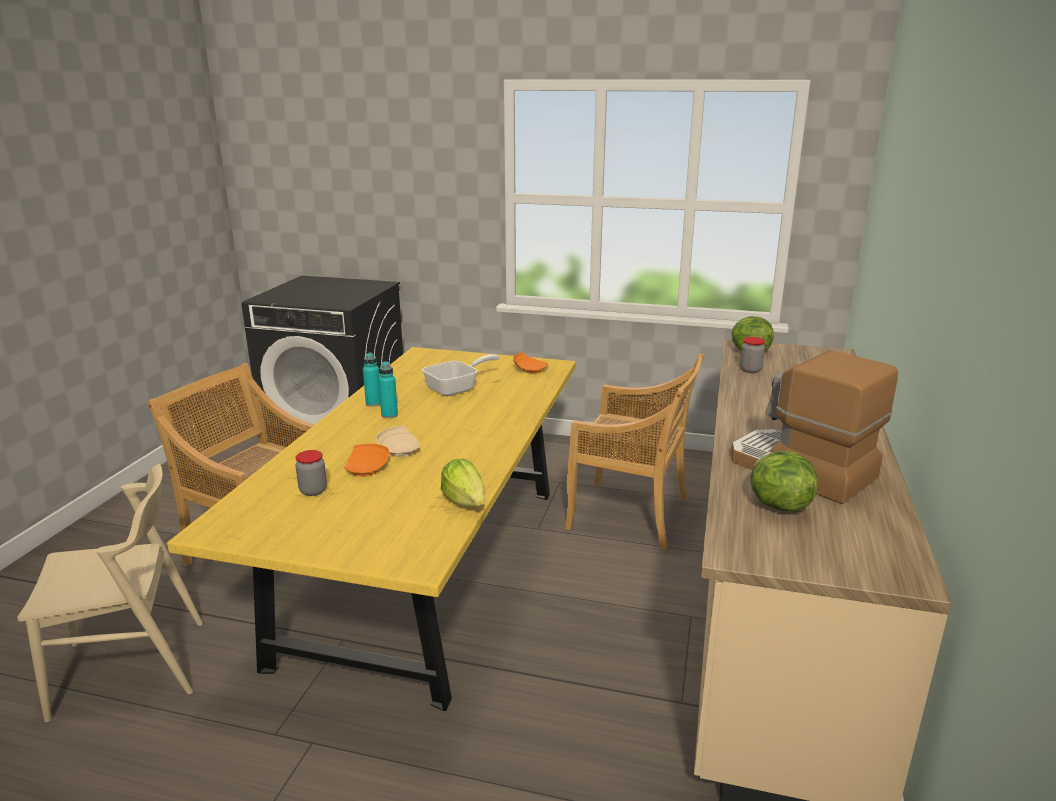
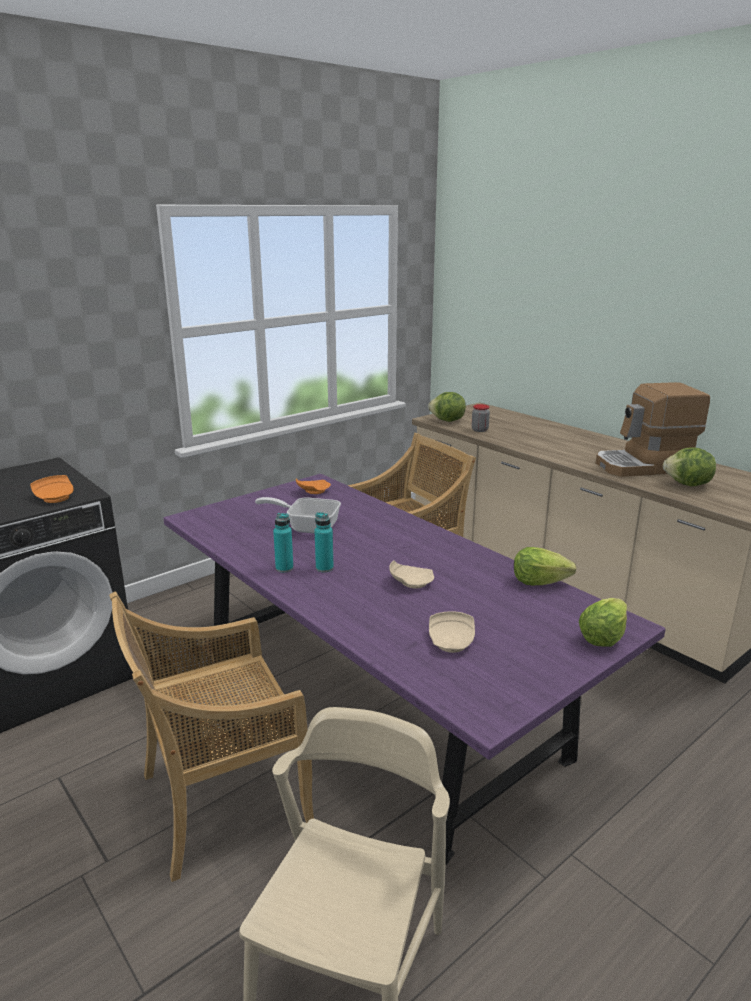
camera: 55 degrees left, 0 degrees up
(313, 490) = (452, 641): jar -> beige plate
(367, 469) = (433, 606): orange plate -> orange plate (56, 497)
(381, 555) = (602, 637): none -> lettuce
(428, 568) = (375, 702): yellow dining table -> purple dining table
(457, 388) = (307, 526): frying pan -> frying pan turned 75 degrees counterclockwise

